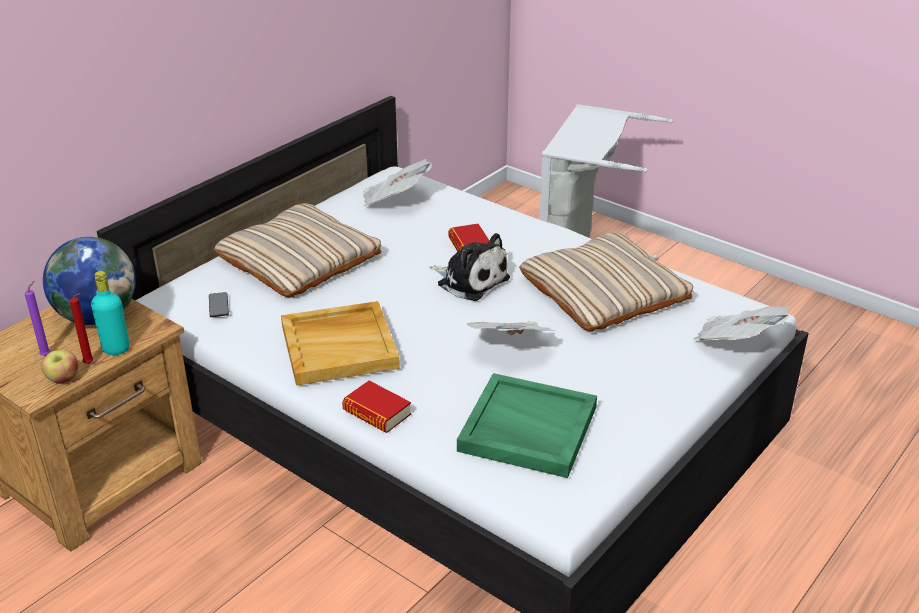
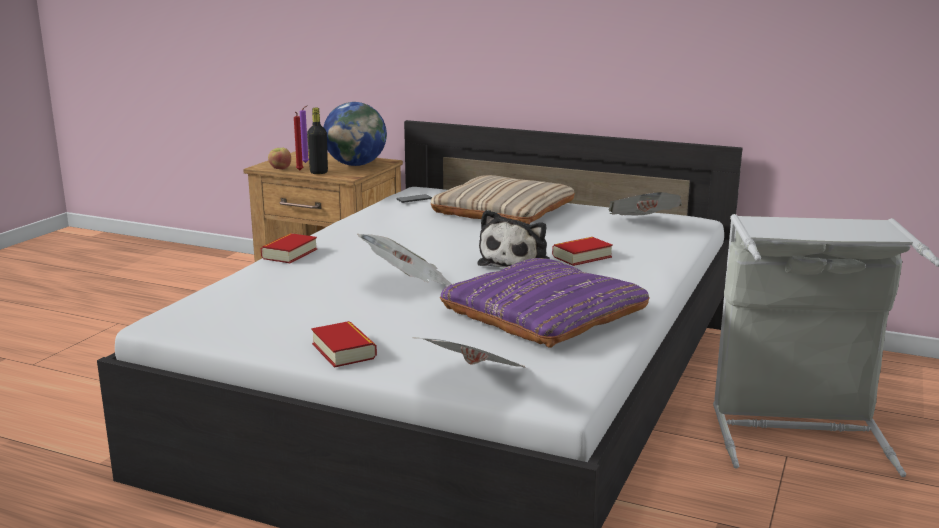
camera: 75 degrees right, 15 degrees down
(116, 349) = (319, 172): turquoise bottle -> black bottle
(340, 346) = (375, 233): beige tray -> none
(526, 429) = (276, 299): green tray -> none
(604, 291) = (543, 314): beige pillow -> purple pillow
(663, 399) = (344, 351): none -> book

